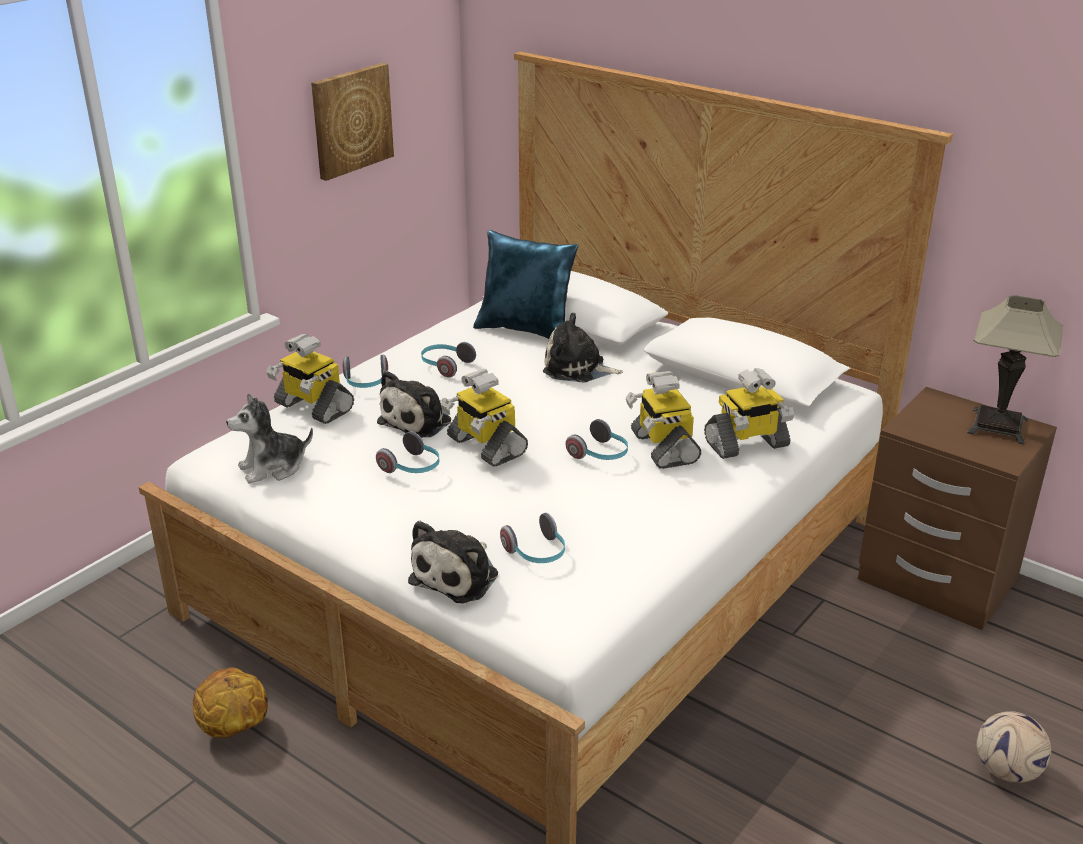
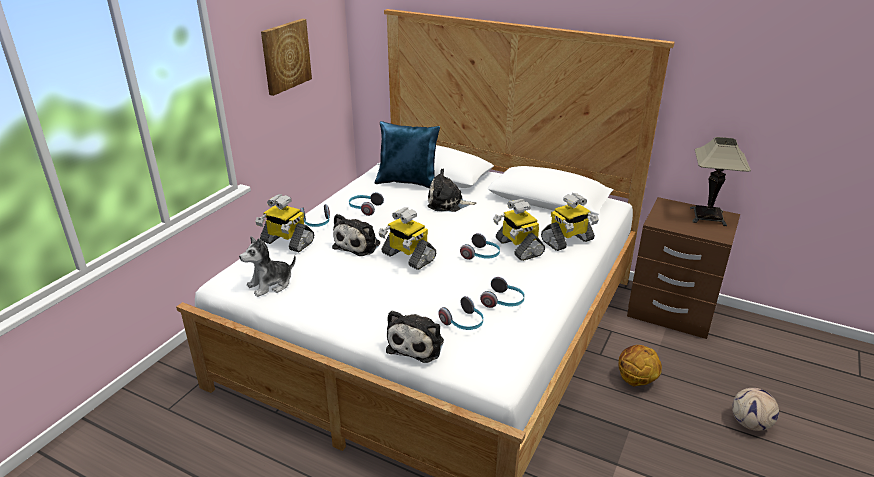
camera: 10 degrees left, 0 degrees up
(233, 728) = (263, 462): basketball -> basketball (635, 381)
(412, 467) = (365, 275): headphones -> headphones (504, 302)

